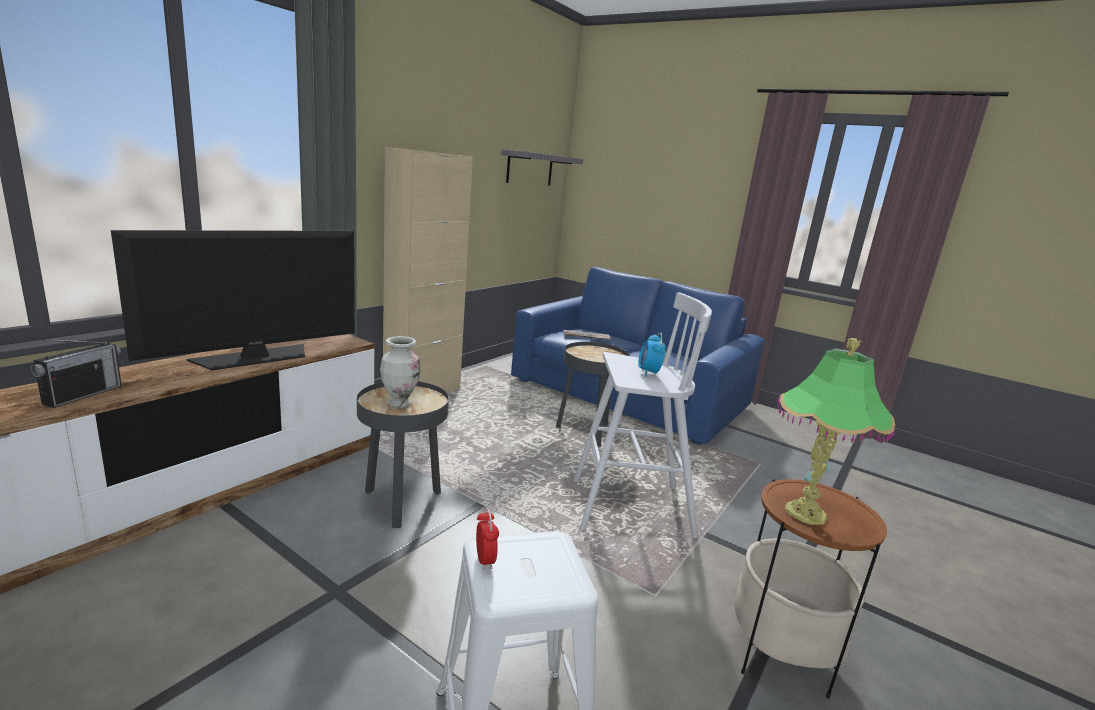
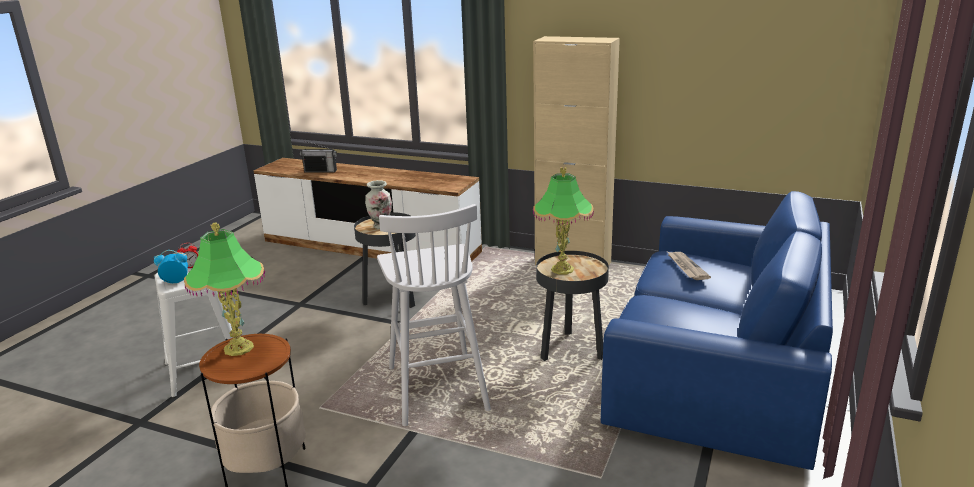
camera: 80 degrees right, 5 degrees up
(255, 358) = (396, 178): television -> none
(530, 168) = (781, 47): grey shelf -> none
(596, 358) = (562, 269): none -> table lamp
(648, 372) = (424, 264): alarm clock -> alarm clock (176, 281)

